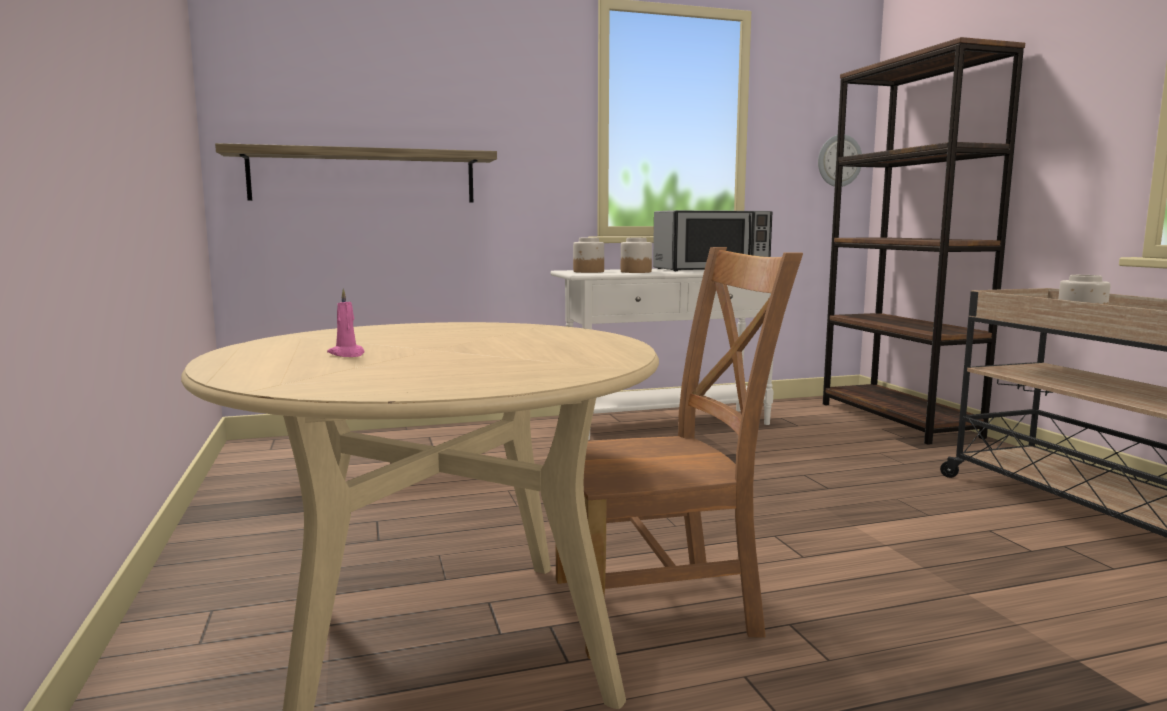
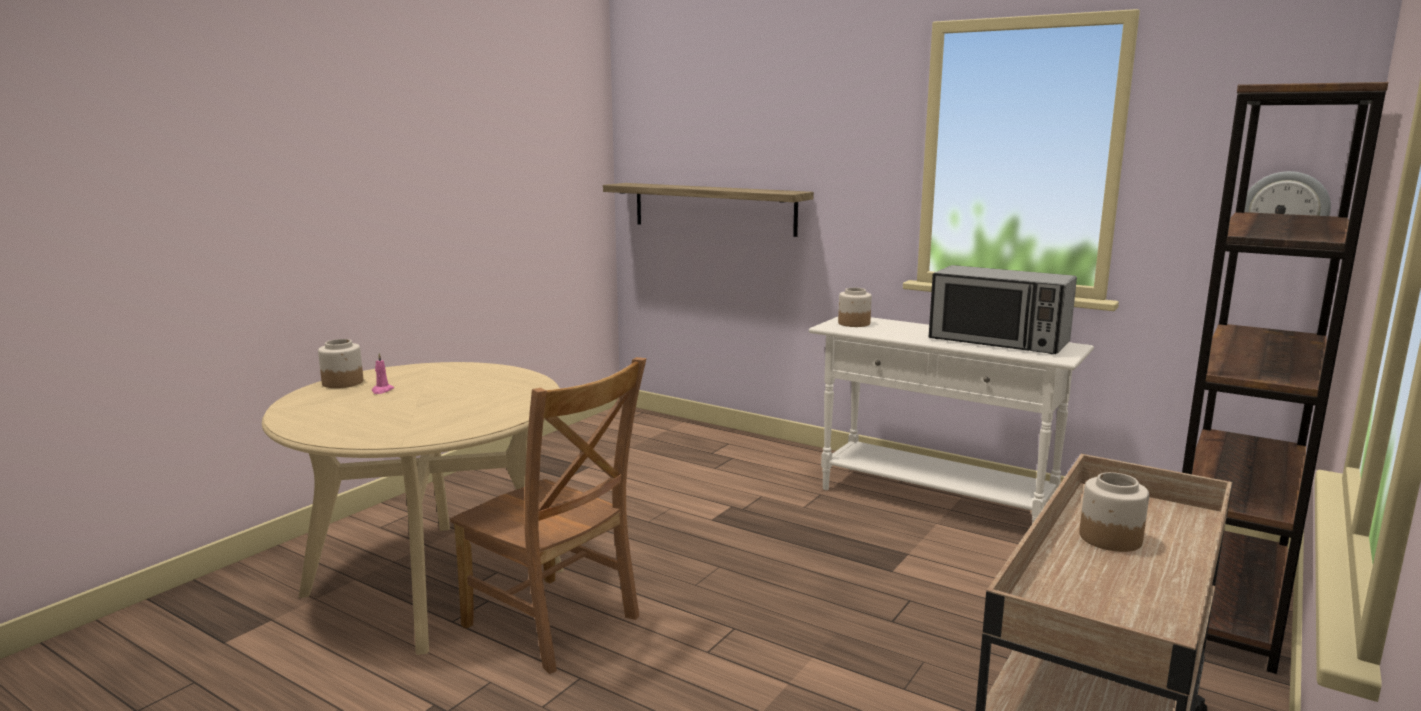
camera: 50 degrees right, 5 degrees up
(635, 272) = (890, 332): jar -> jar (343, 382)

